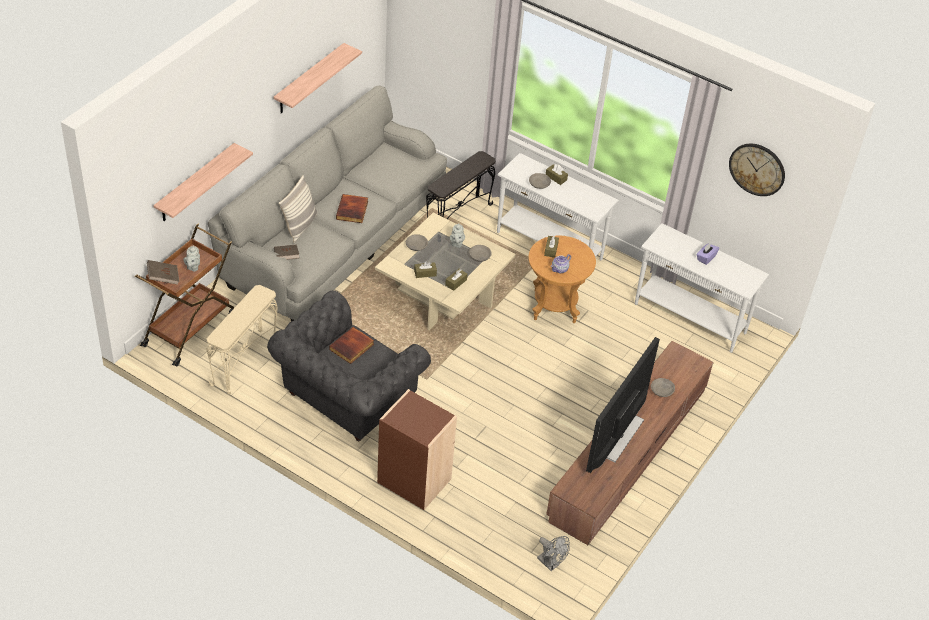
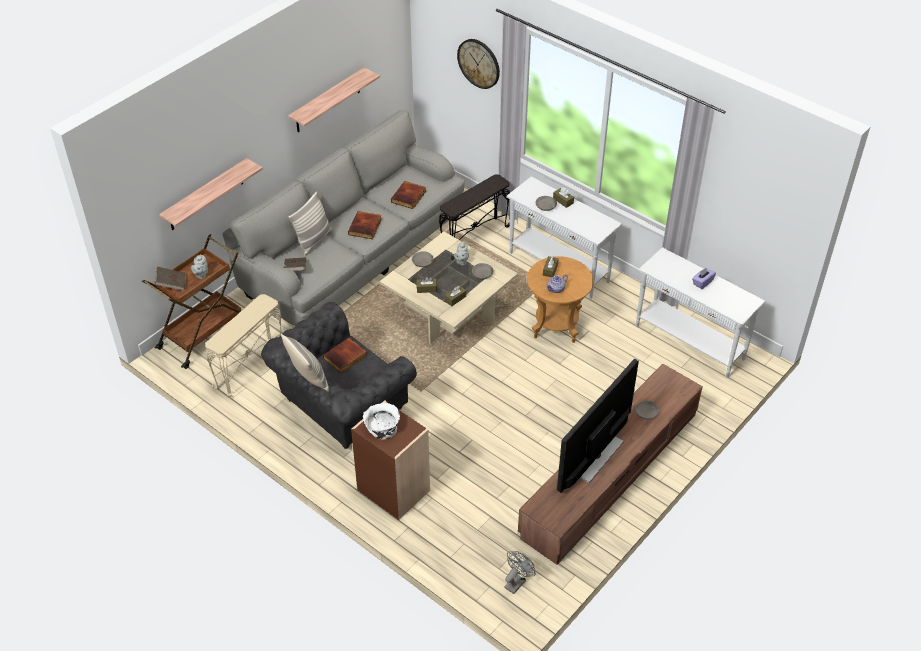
camera: 10 degrees right, 0 degrees up
(324, 370) = (308, 378): none -> pillow
(393, 177) = (409, 197): none -> book
(410, 415) = (382, 426): none -> white bowl
(551, 564) = (517, 581): grey fan -> grey fan turned 105 degrees counterclockwise
(757, 169) = (753, 194): wall clock -> wall clock (479, 63)

